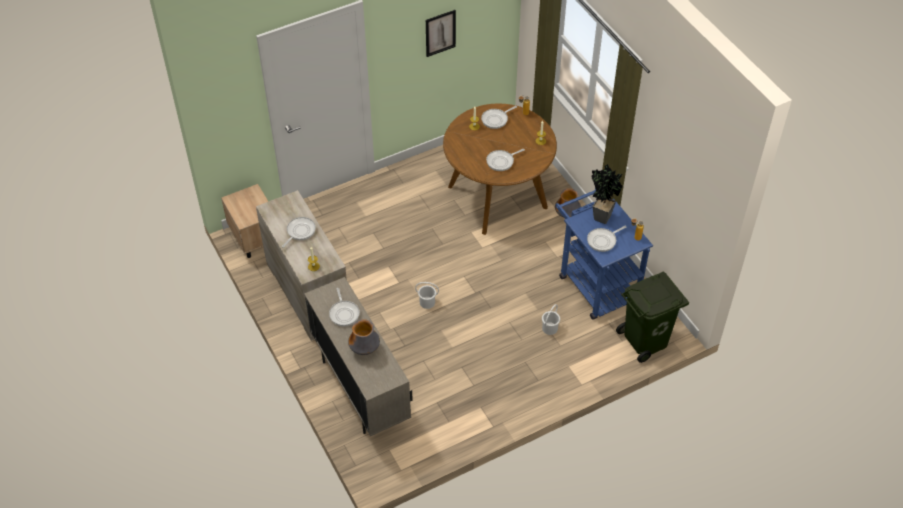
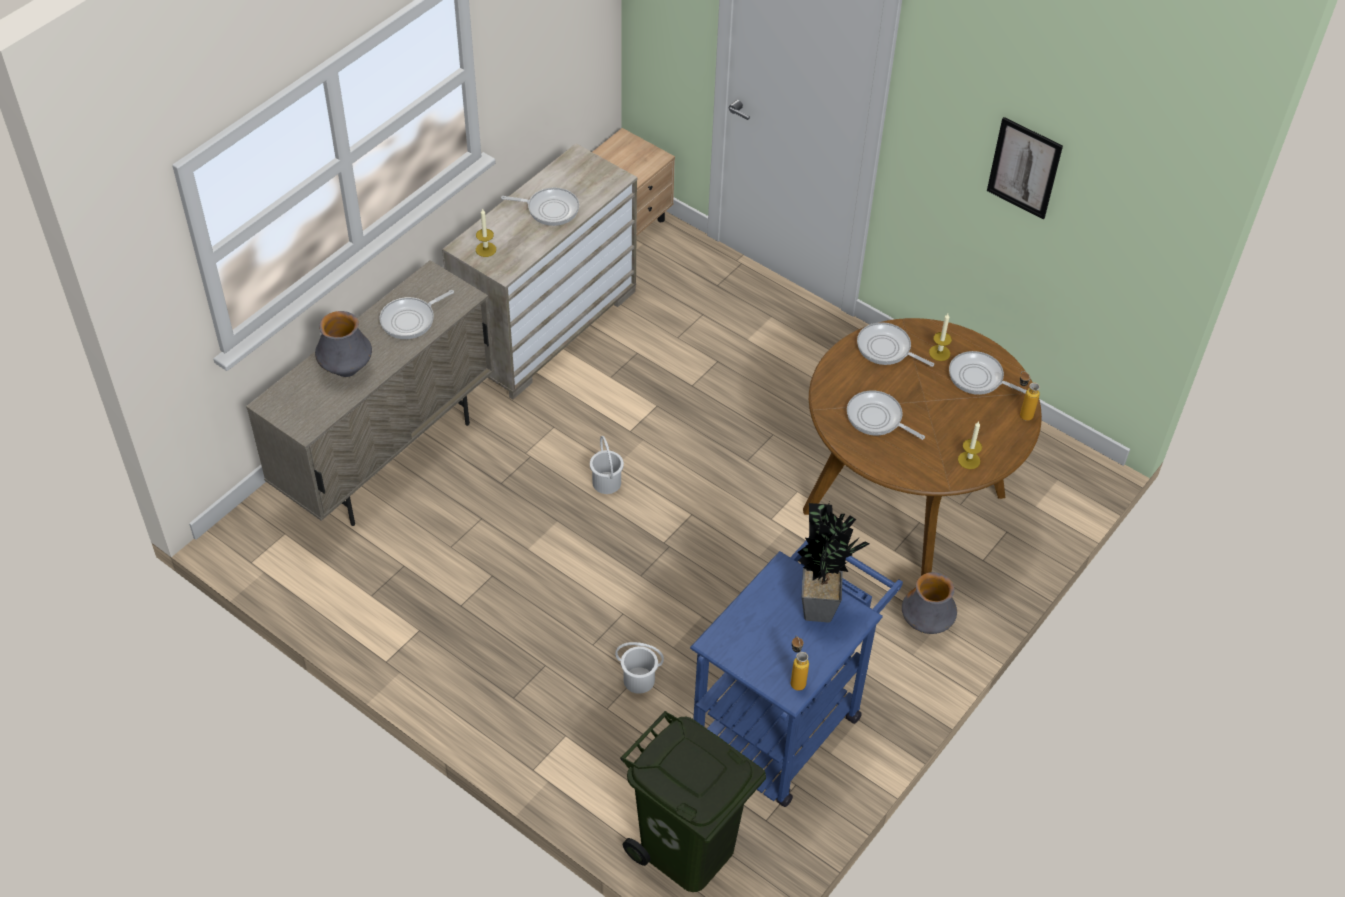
camera: 65 degrees right, 0 degrees up
(603, 240) = (758, 628): frying pan -> frying pan (886, 349)

